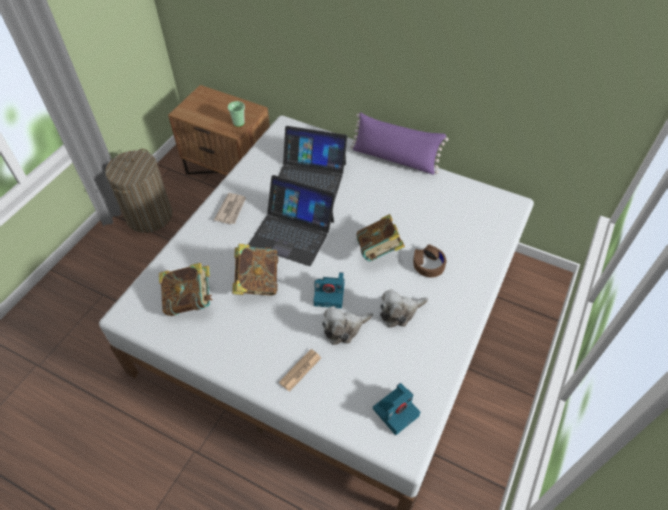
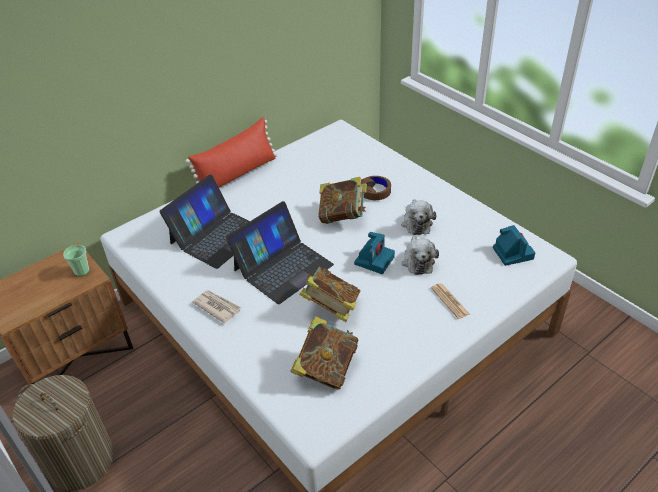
camera: 65 degrees left, 10 degrees down
(395, 159) = (237, 174): purple pillow -> red pillow

